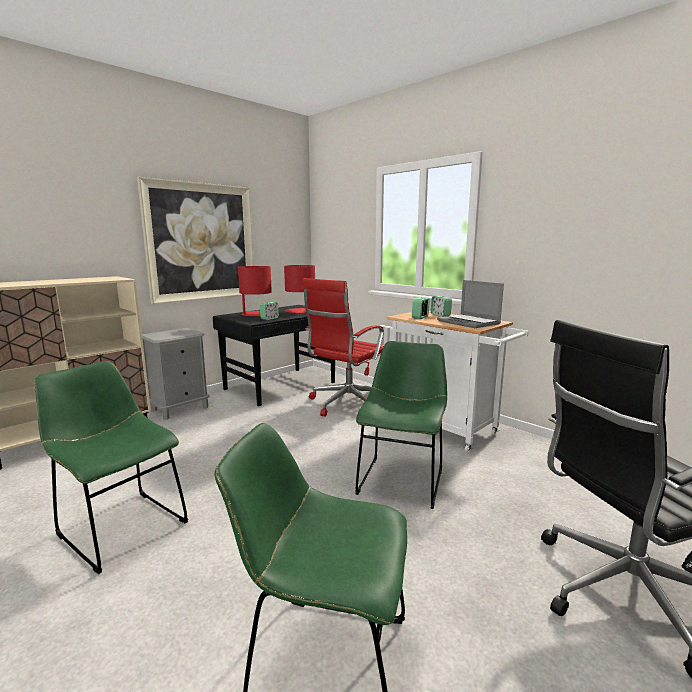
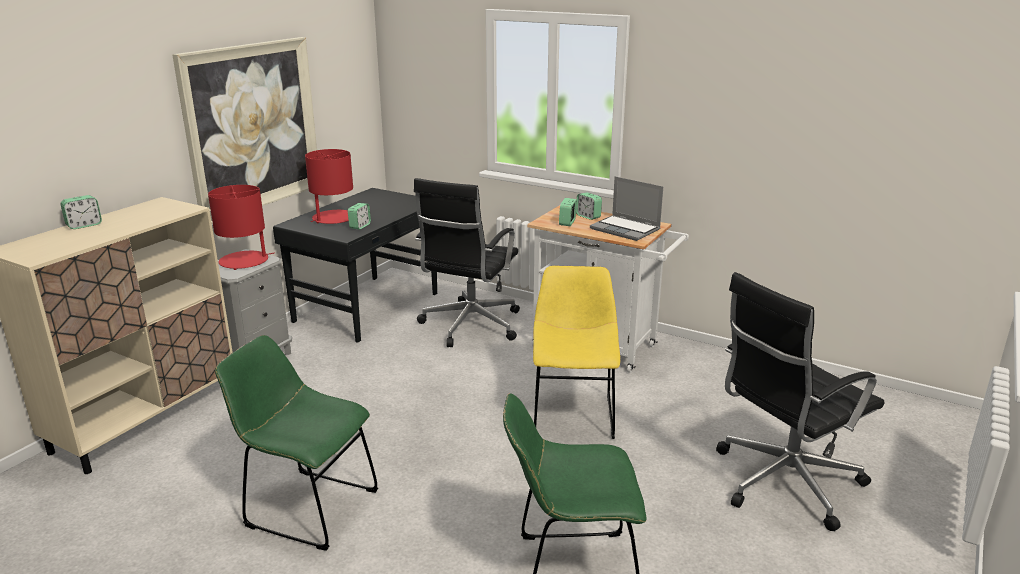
camera: 15 degrees left, 10 degrees up
(39, 281) = (84, 225): none -> alarm clock
(301, 311) = (389, 206): red table lamp -> red table lamp (244, 261)
(346, 404) = (469, 326): red office chair -> black office chair
(402, 479) = (573, 412): green chair -> yellow chair

